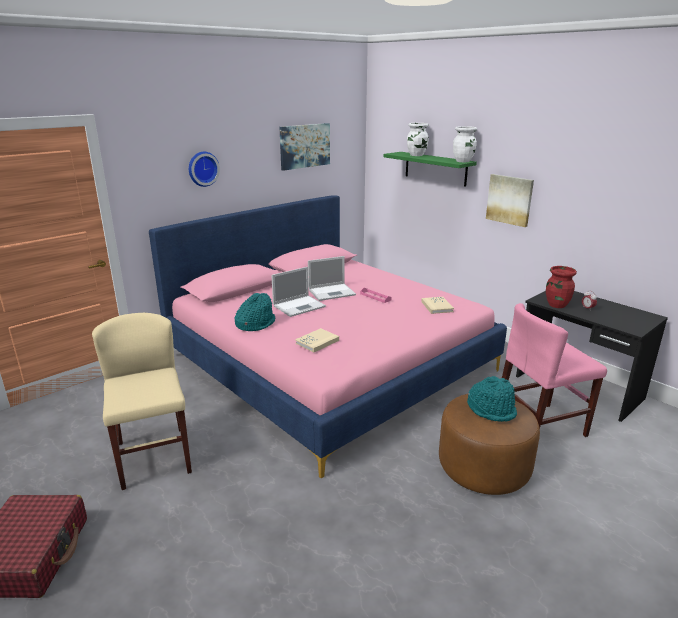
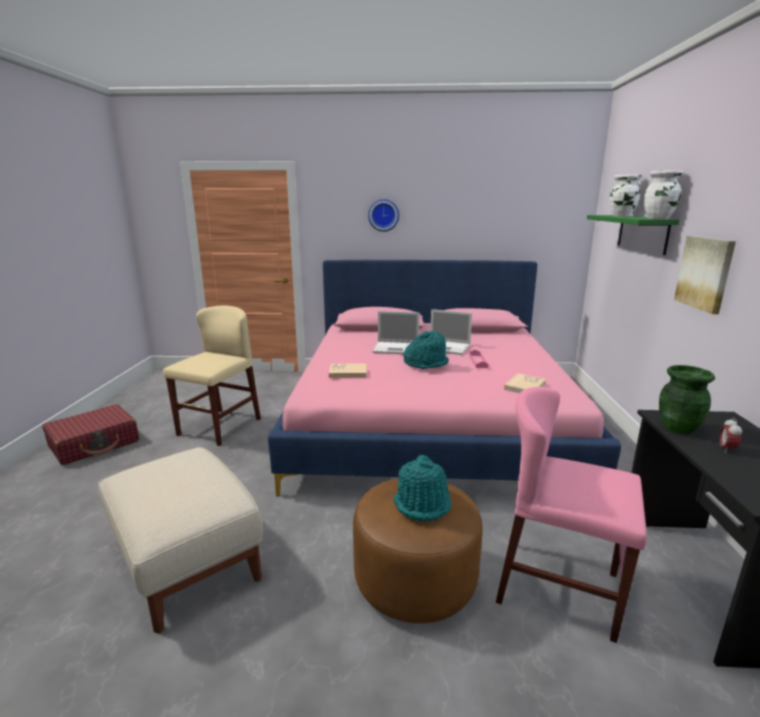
camera: 45 degrees right, 5 degrees down
(255, 324) = (340, 349): turquoise hat -> turquoise hat (426, 363)
(304, 146) = (504, 204): picture -> none
(345, 560) = (187, 560): none -> beige ottoman
(556, 305) = (677, 428): red vase -> green vase

